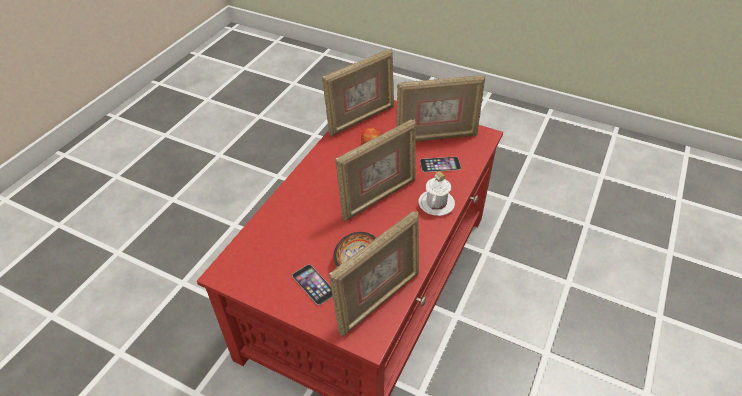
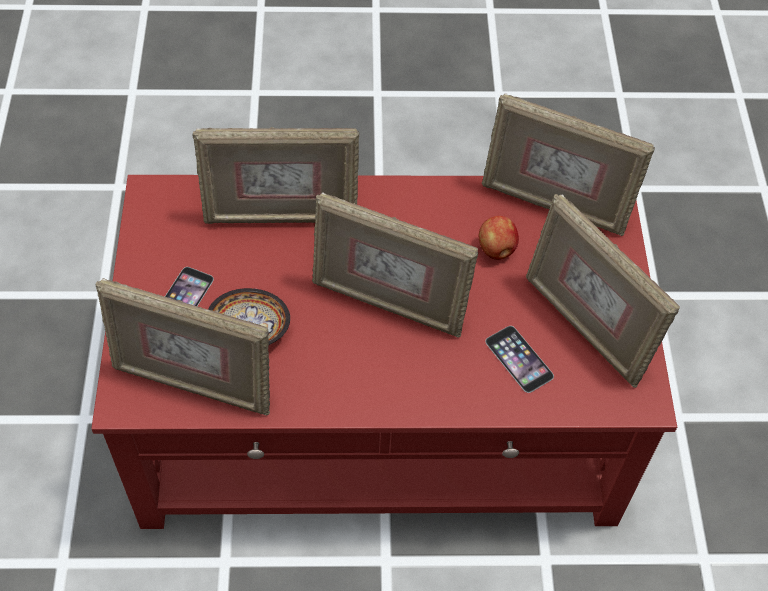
camera: 60 degrees right, 10 degrees up
(289, 219) = (281, 216): none -> picture frame
(436, 204) = (422, 387): white mug -> none

